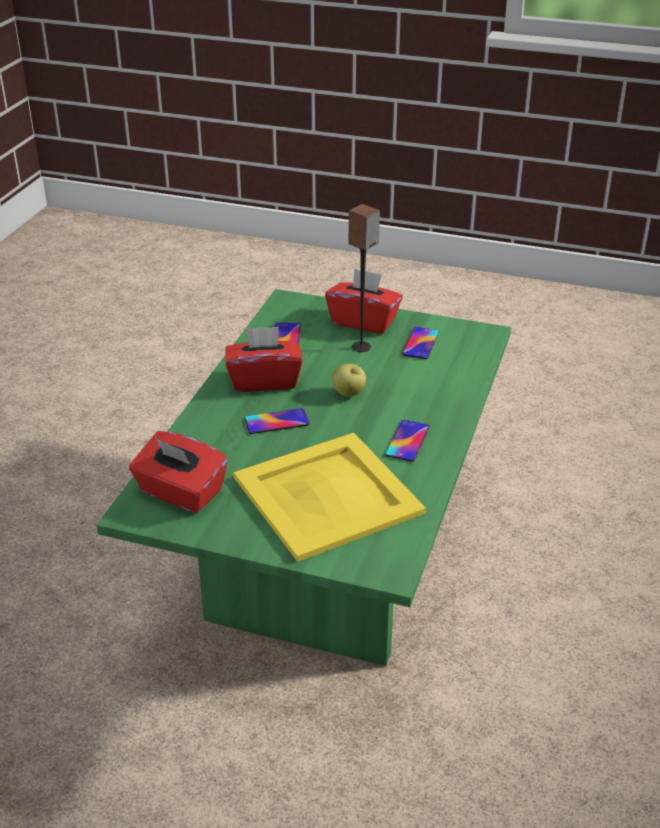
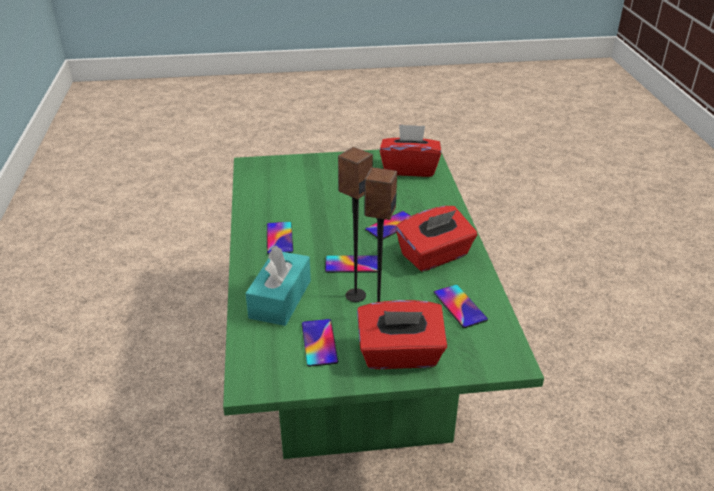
camera: 155 degrees right, 0 degrees up
(325, 495) = (316, 190): yellow tray -> none
(349, 393) = (353, 264): apple -> phone
(367, 368) = (355, 295): none -> speaker
(436, 382) = (280, 299): none -> turquoise tissue box

